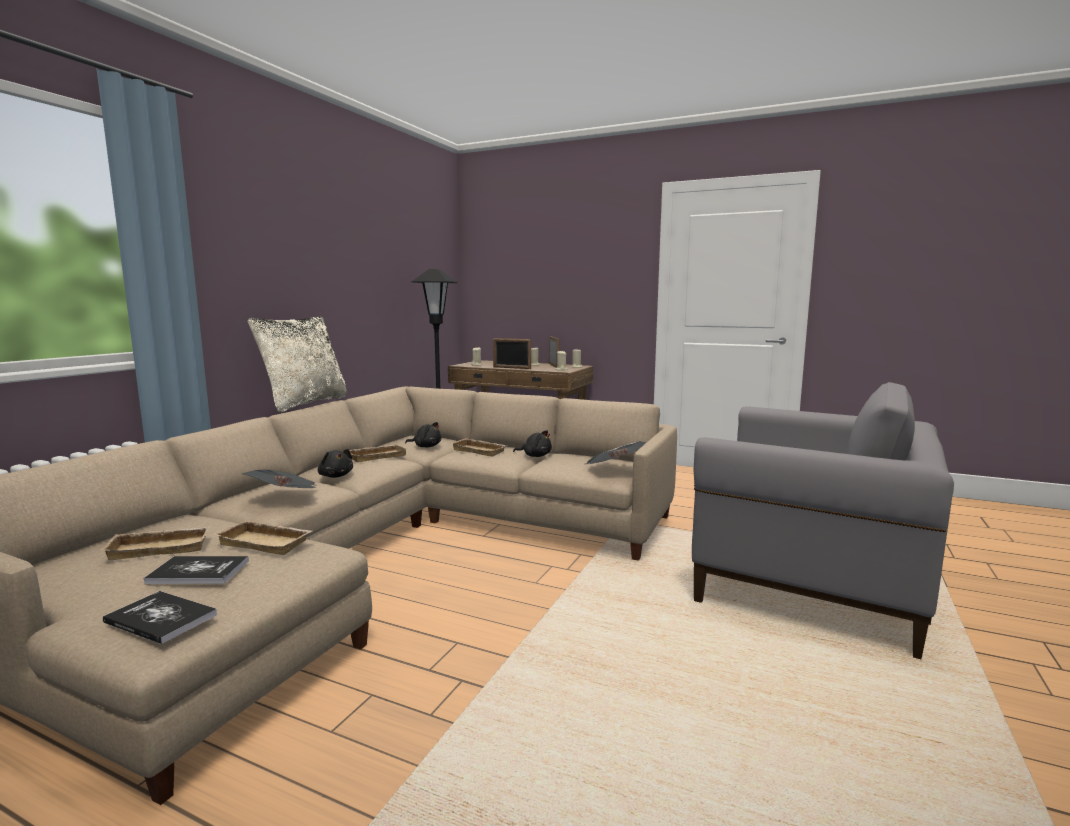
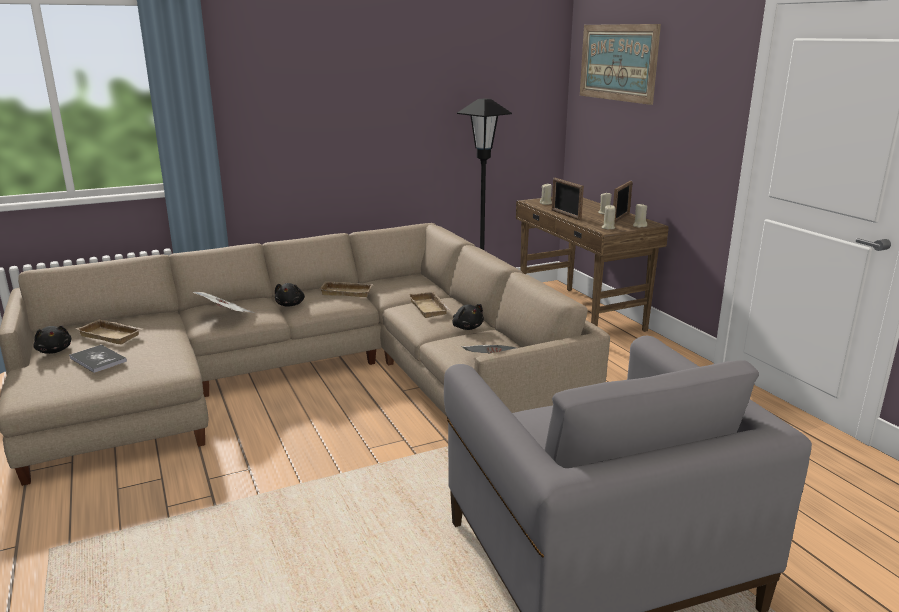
camera: 40 degrees right, 10 degrees up
(160, 618) = (45, 383): book -> none
(267, 542) = (158, 350): beige tray -> none
(306, 404) = (312, 233): beige pillow -> none
(426, 446) = (401, 291): black plush toy -> black plush toy (54, 350)
(518, 245) = (618, 62): none -> picture

